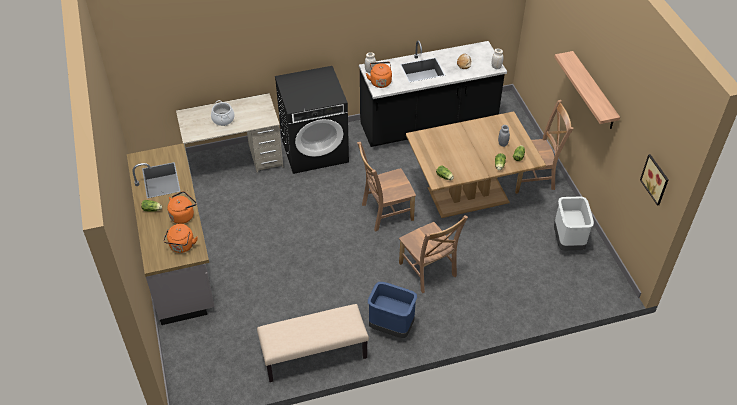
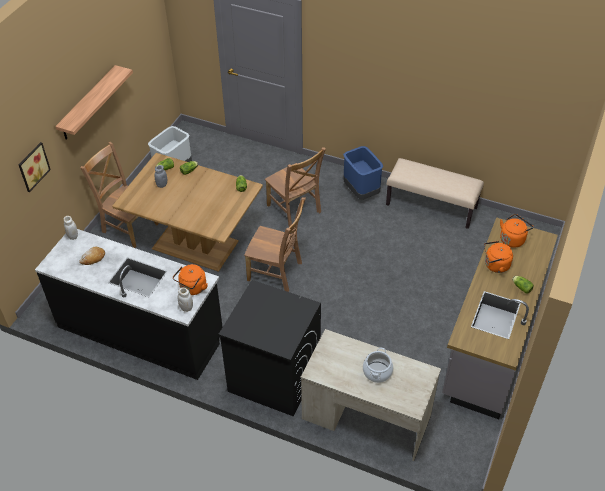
camera: 140 degrees left, 0 degrees up
(428, 271) = (295, 210): brown chair -> brown chair turned 135 degrees clockwise
(656, 179) = (153, 34): picture -> picture (32, 166)

